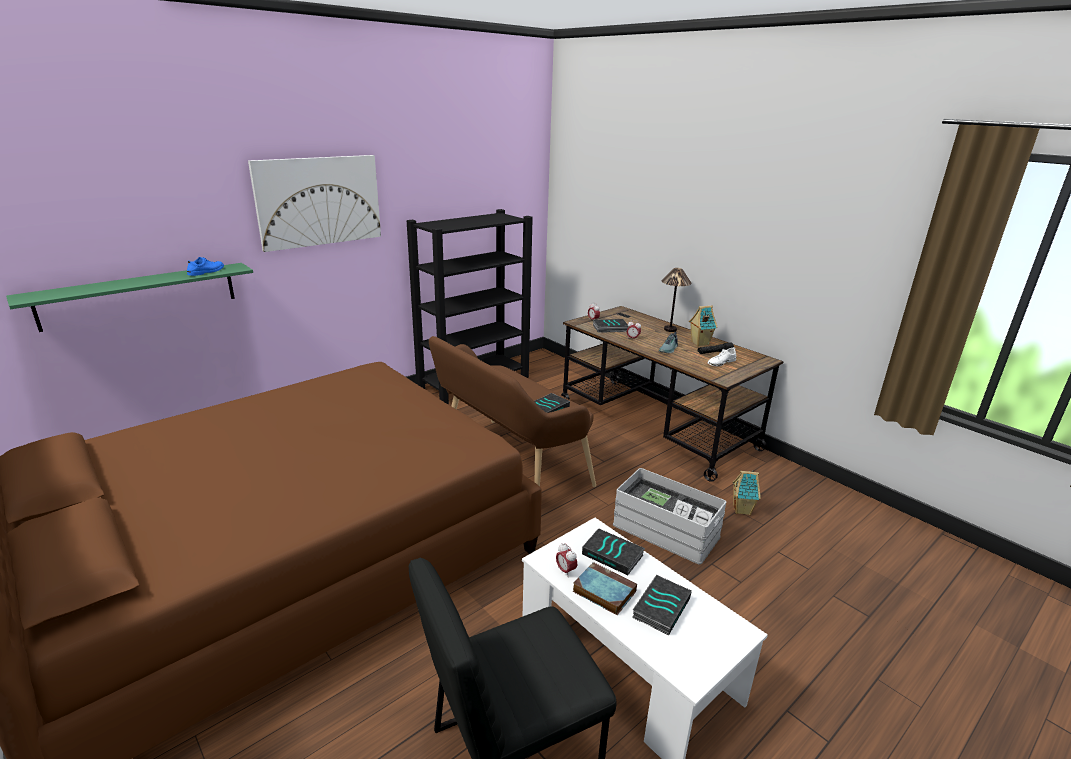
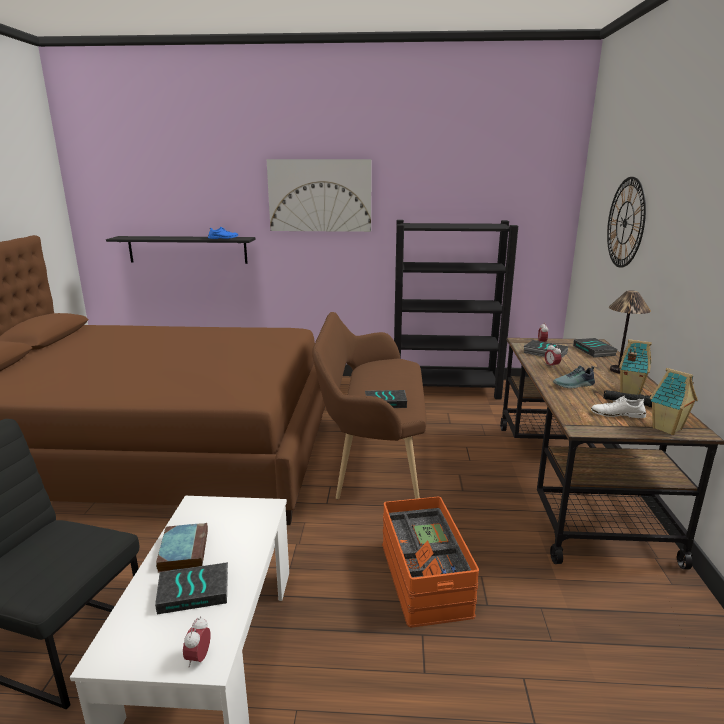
camera: 45 degrees right, 5 degrees down
(140, 295) = (187, 249): green shelf -> black shelf
(565, 571) = (191, 520): alarm clock -> alarm clock (199, 658)
(613, 554) = (243, 532): book -> book (595, 351)
(630, 210) = (625, 223): none -> wall clock
(666, 530) = (426, 577): grey storage box -> orange storage box
(742, 510) = (548, 611): toy house -> toy house (667, 429)

